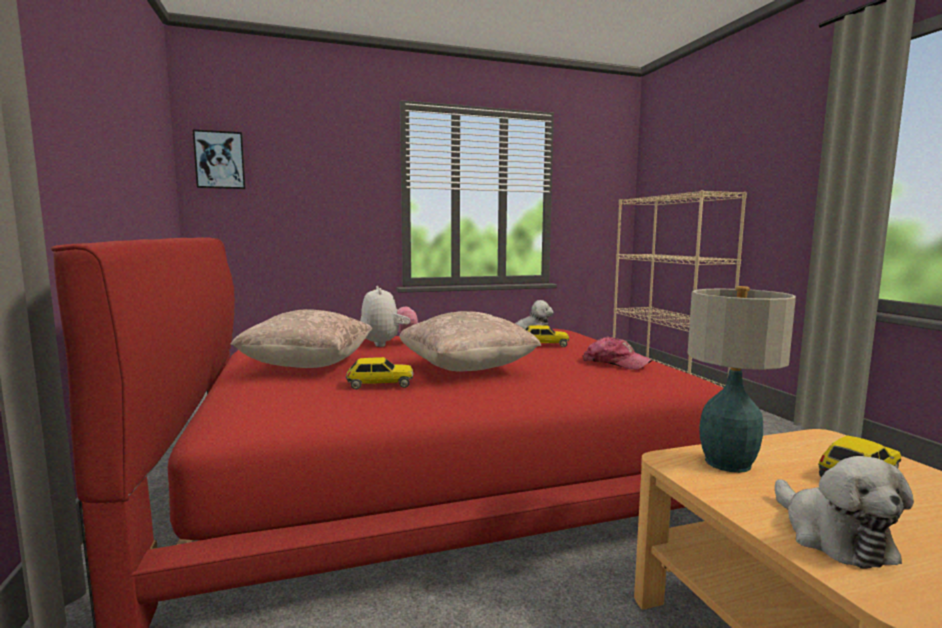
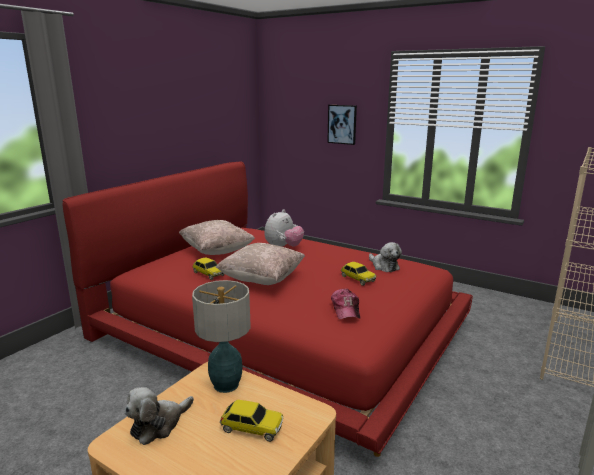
camera: 50 degrees right, 10 degrees up
(220, 160) = (279, 103): picture -> picture (342, 124)

